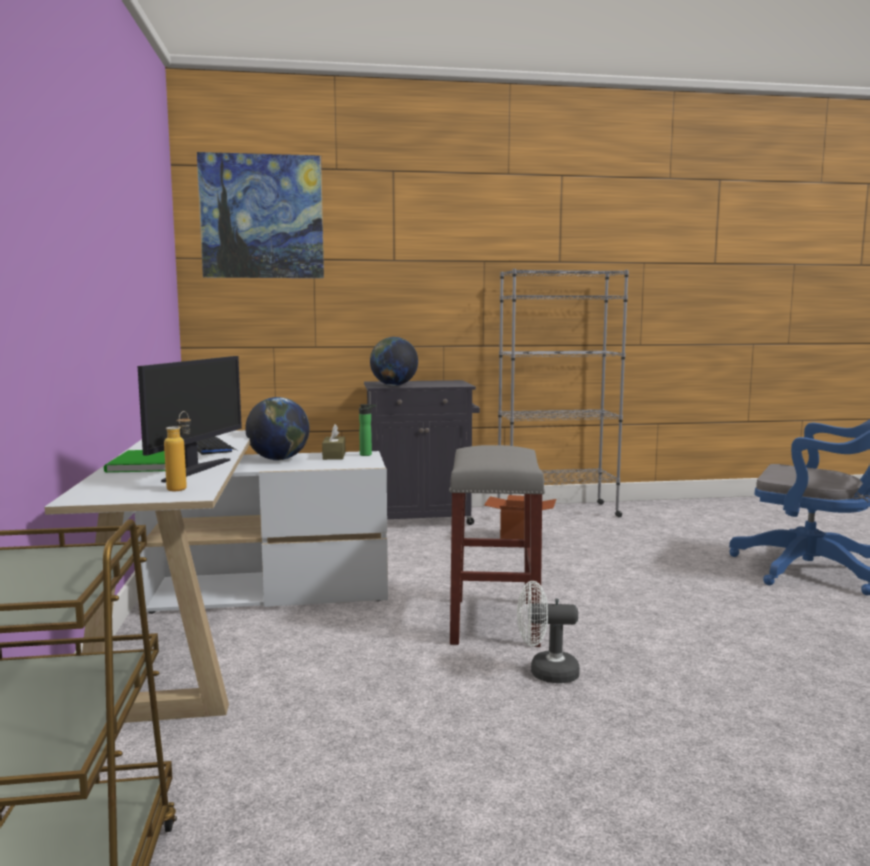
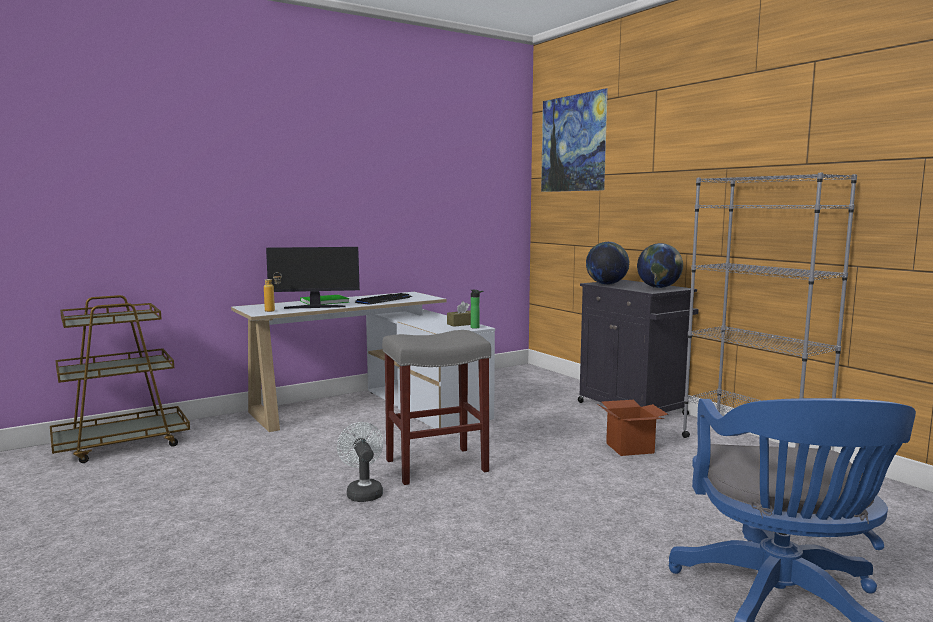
camera: 65 degrees right, 0 degrees up
(279, 460) = (434, 319): globe -> globe (659, 288)

